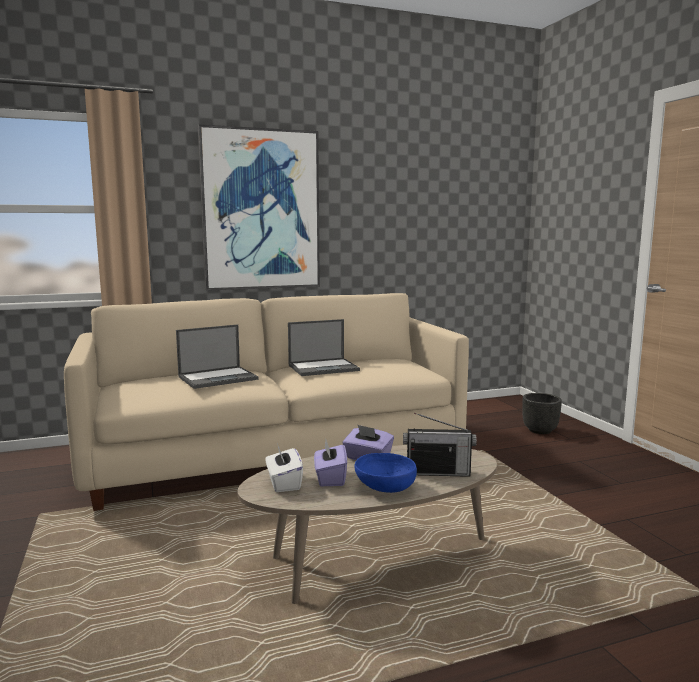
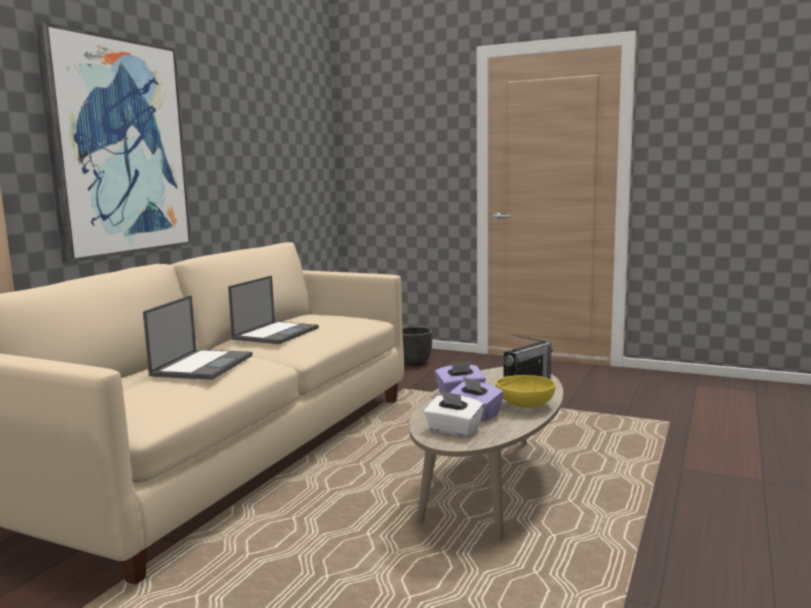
camera: 45 degrees left, 0 degrees up
(384, 488) = (524, 406): blue bowl -> yellow bowl

